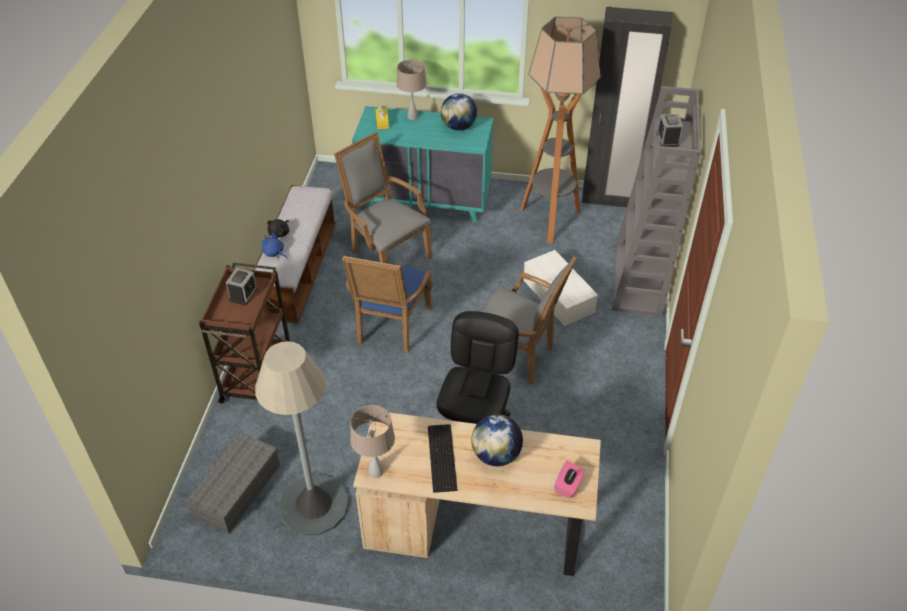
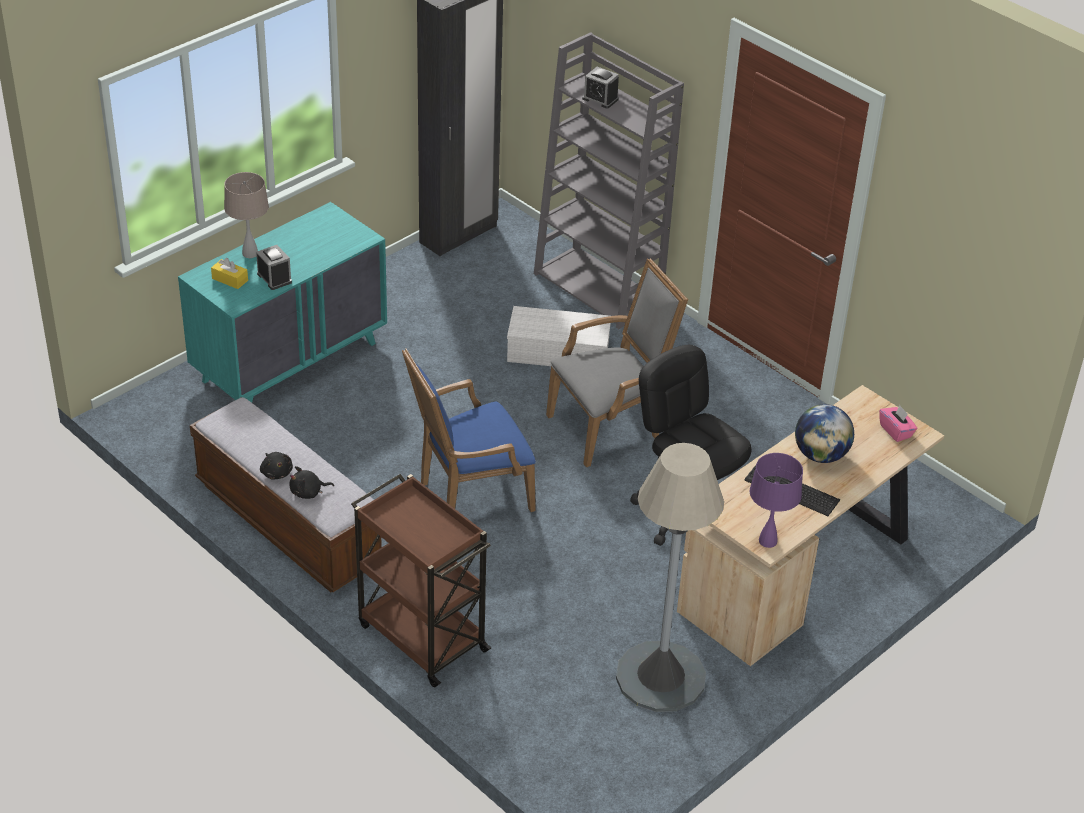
camera: 55 degrees left, 5 degrees down
(237, 489) = (579, 729): grey storage box -> none
(243, 294) = (412, 520): alarm clock -> alarm clock (274, 278)
(274, 253) = (308, 492): blue plush toy -> black plush toy
(376, 471) = (768, 541): beige table lamp -> purple table lamp
(386, 253) = (342, 437): grey armchair -> none
(390, 329) = (468, 496): blue armchair -> blue armchair turned 105 degrees clockwise
(458, 127) = (314, 232): globe -> none
(550, 221) = (440, 292): floor lamp -> none

